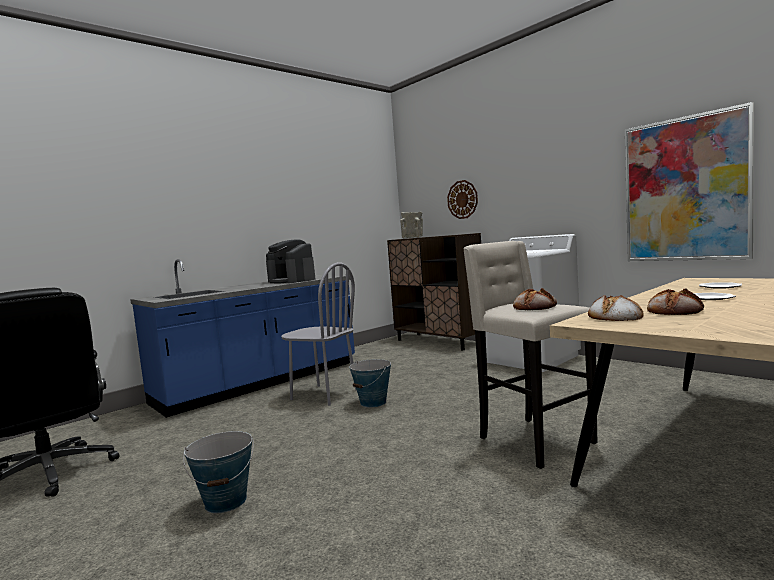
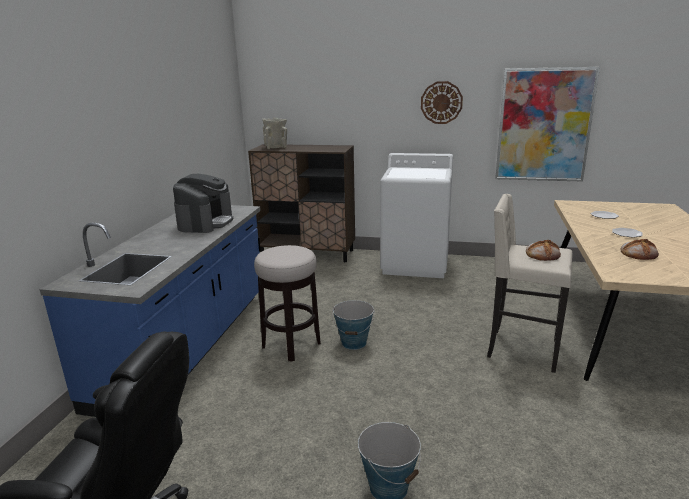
camera: 35 degrees left, 15 degrees up
(291, 281) = (206, 222): coffee machine -> coffee machine turned 90 degrees counterclockwise
(324, 395) = (291, 345): grey chair -> stool
(462, 199) = (331, 108): wall clock -> wall clock (441, 102)
(614, 317) = (621, 265): bread -> none

